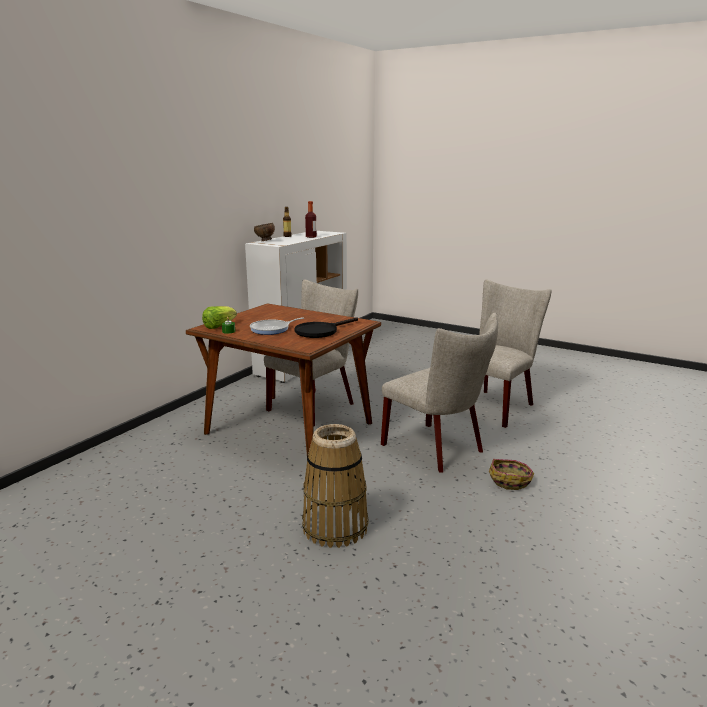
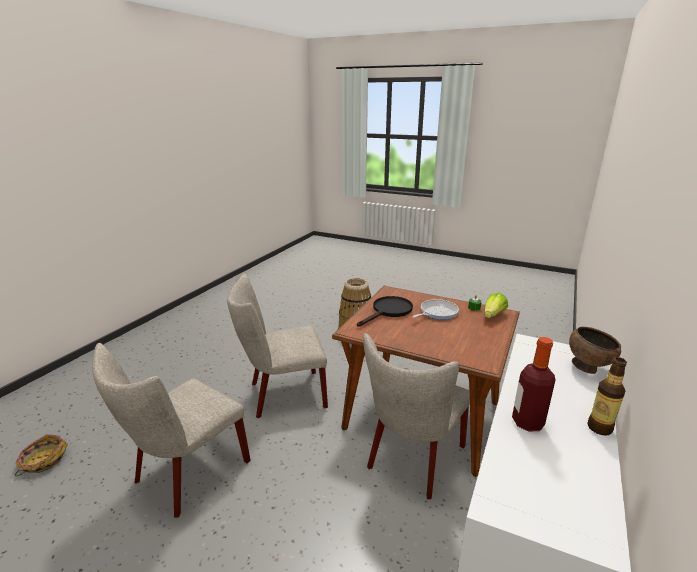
camera: 175 degrees right, 5 degrees up
(438, 449) = (282, 395): beige chair -> beige chair turned 60 degrees counterclockwise
(510, 480) = (239, 368): basket -> basket (43, 460)

